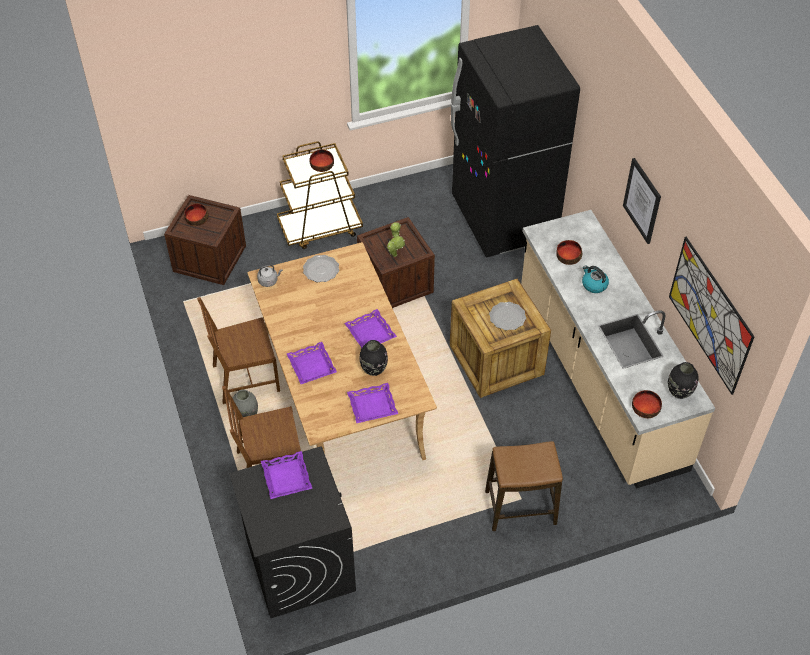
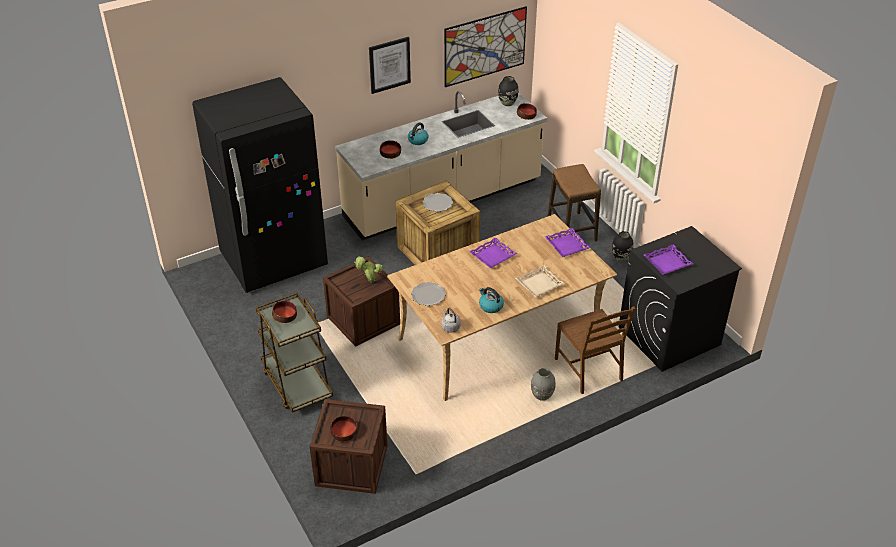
camera: 100 degrees left, 10 degrees down
(245, 378) = (500, 404): brown chair -> none
(289, 317) = (490, 306): none -> kettle
(312, 366) = (539, 284): purple tray -> beige tray
(373, 369) = (530, 249): black vase -> black vase (621, 257)

